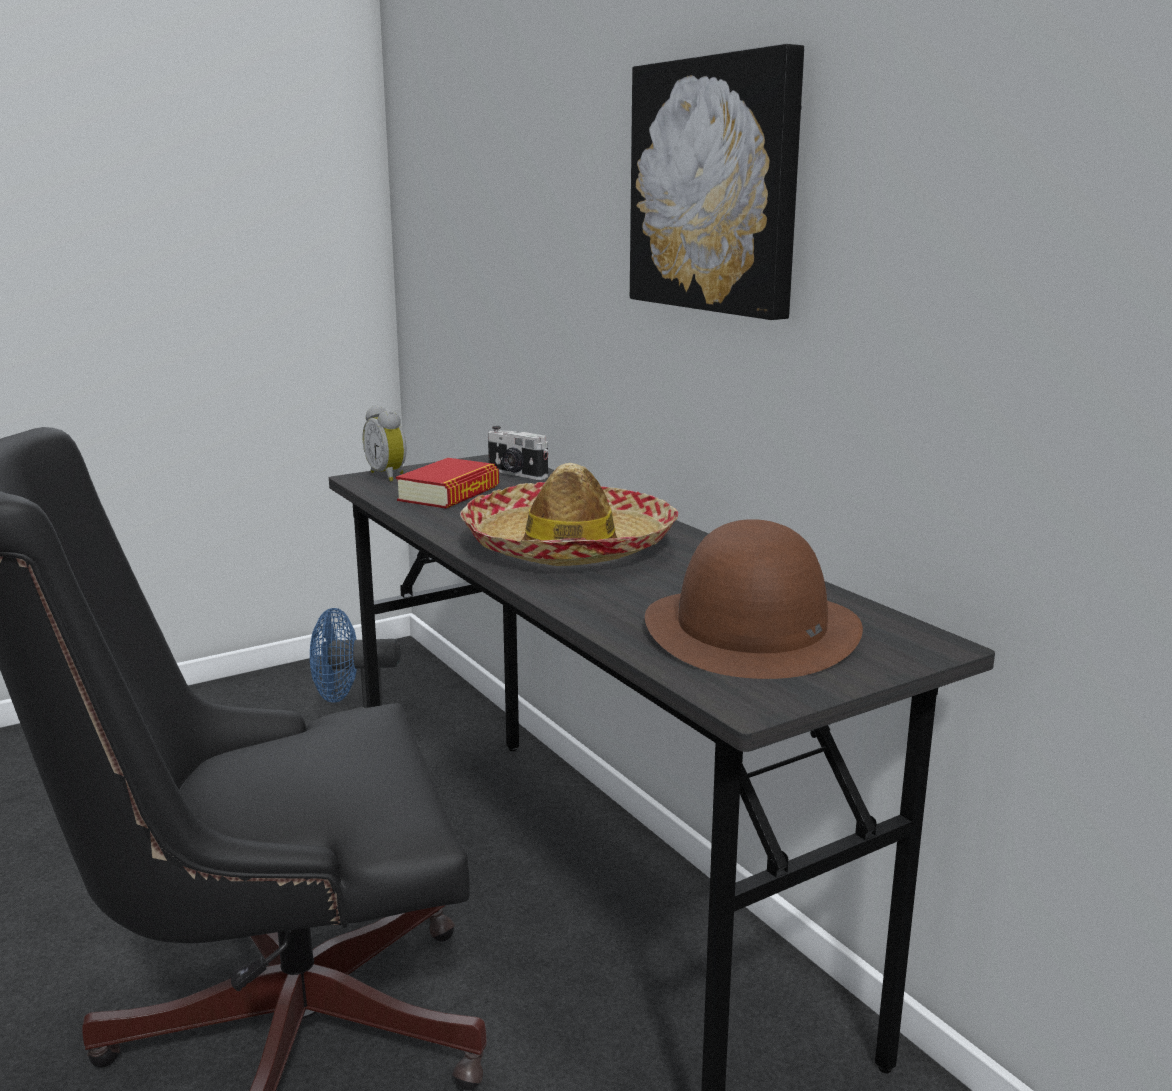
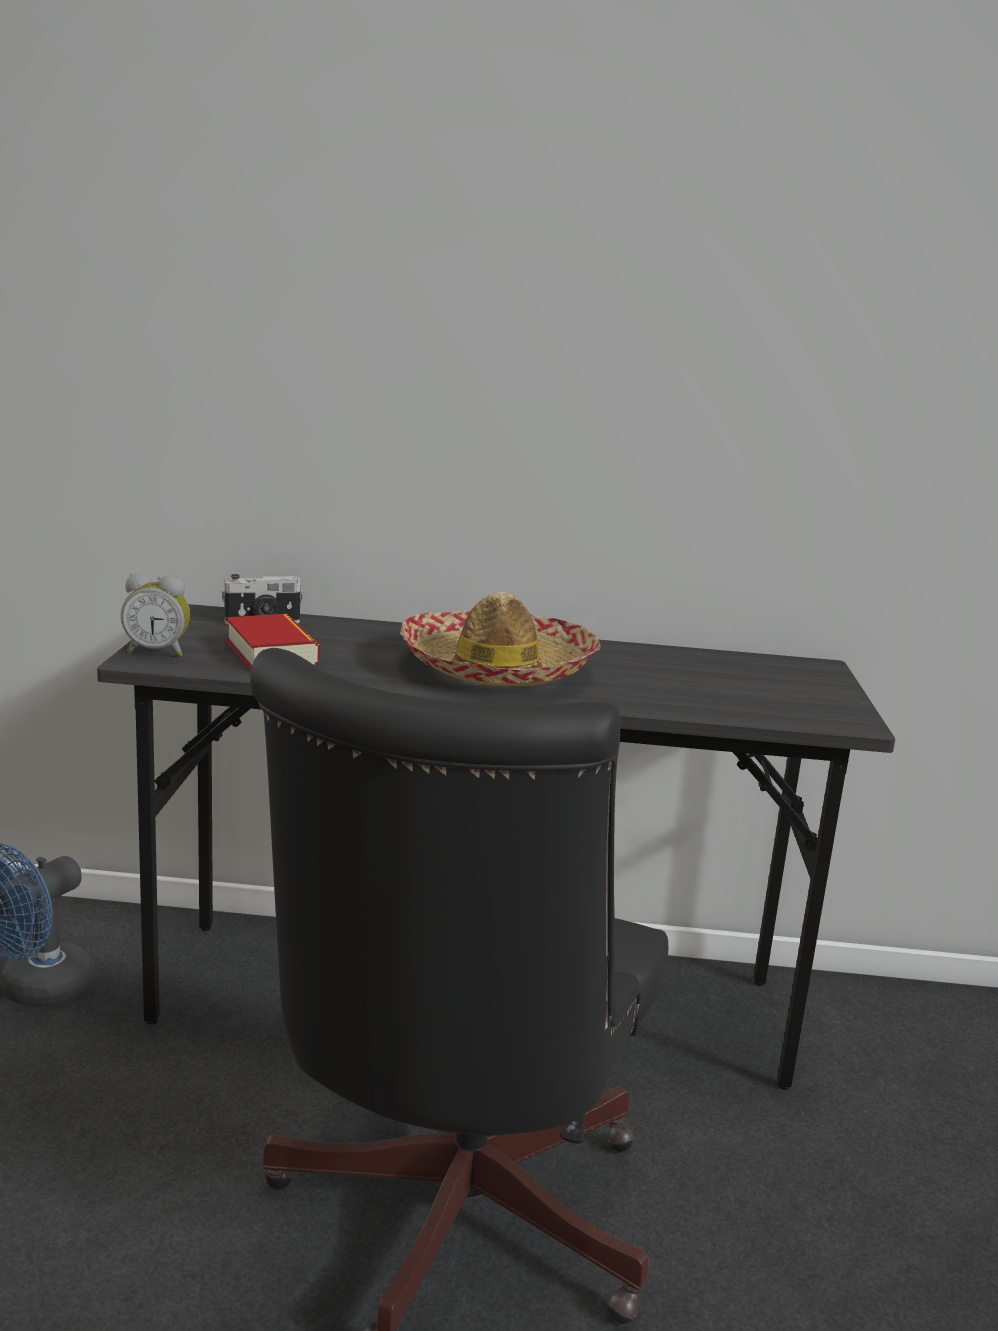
camera: 55 degrees left, 0 degrees up
(717, 186) = (536, 333): picture -> none
(752, 630) = (744, 687): brown hat -> none

